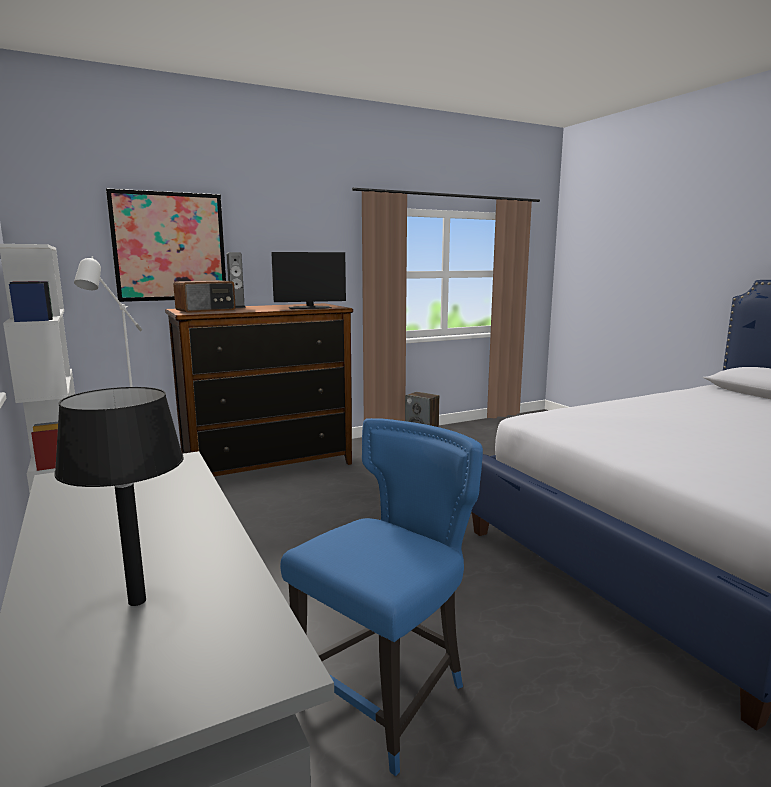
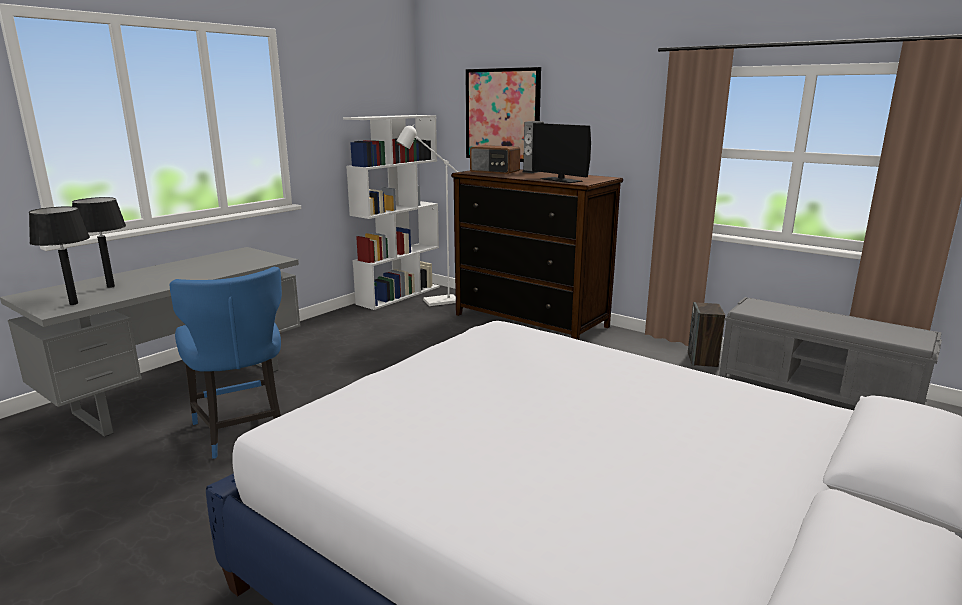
camera: 65 degrees right, 5 degrees up
(236, 642) = (74, 303): none -> black table lamp
(387, 695) = (242, 431): blue chair -> blue chair turned 45 degrees clockwise
(497, 428) = (817, 394): none -> grey bench

